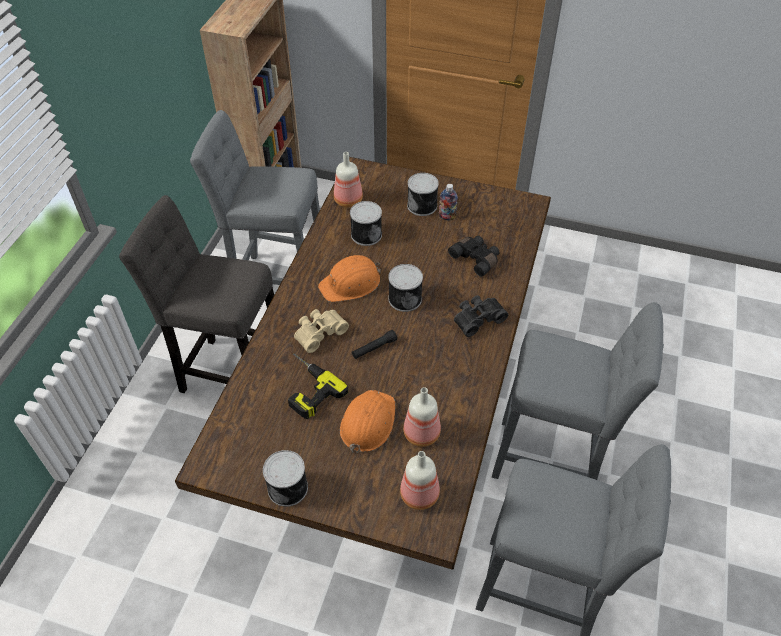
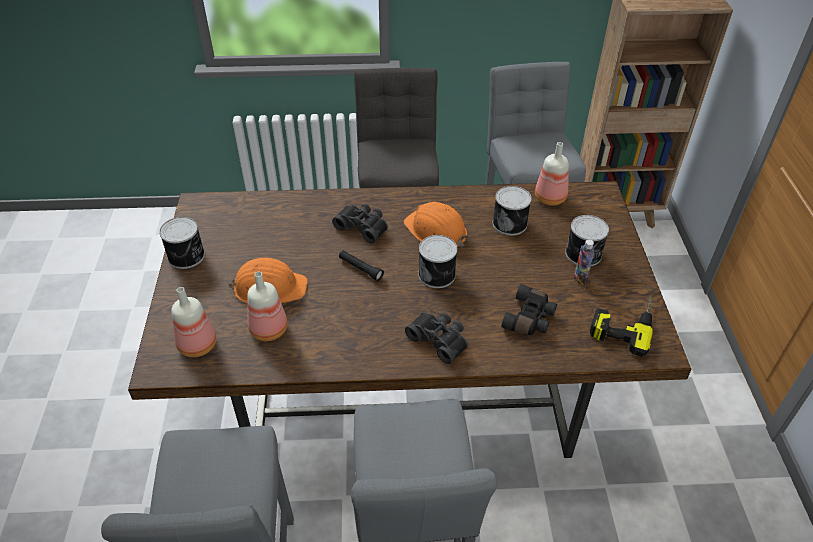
camera: 70 degrees right, 5 degrees down
(306, 388) = (294, 237): power drill -> power drill (623, 323)
(319, 332) = (363, 226): beige binoculars -> black binoculars

